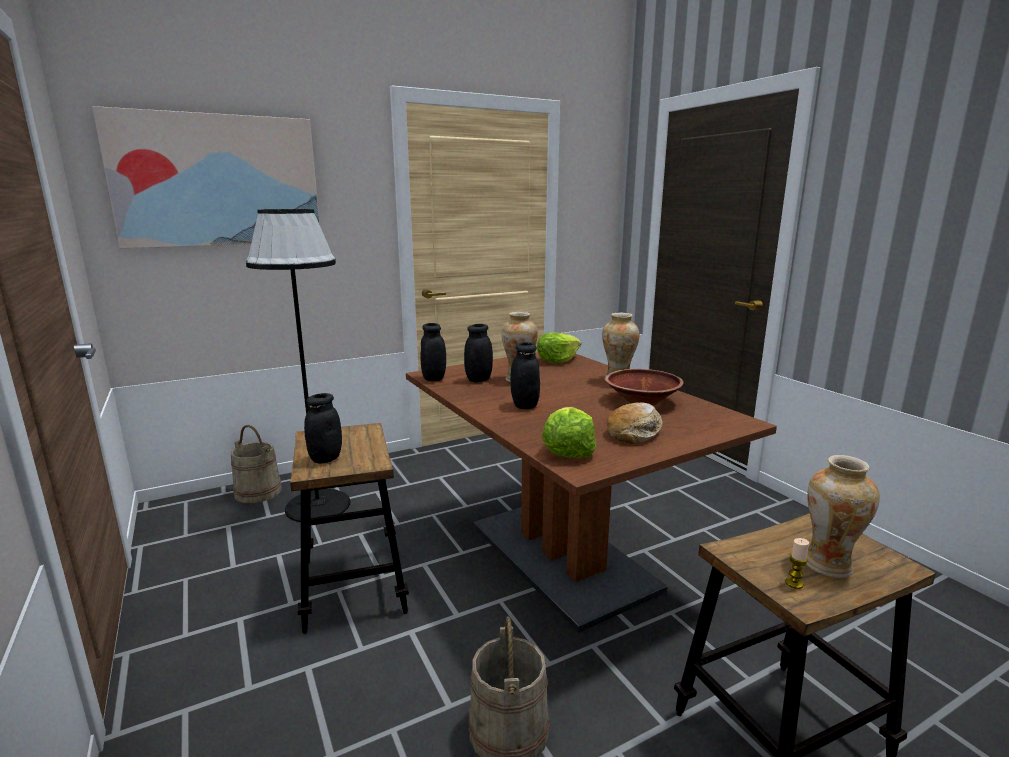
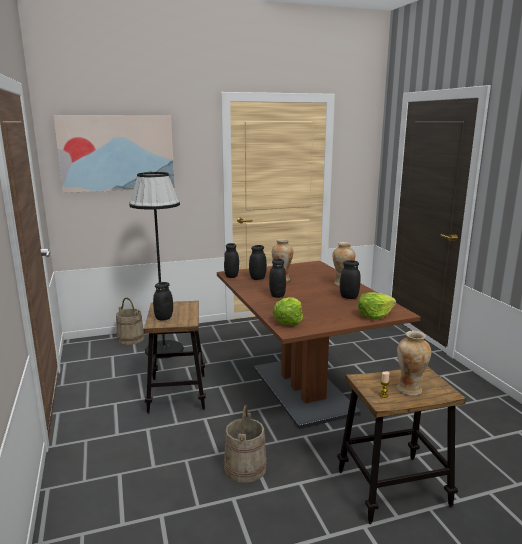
camera: 10 degrees right, 0 degrees up
(557, 360) = (312, 268): lettuce -> lettuce (374, 315)
(635, 432) = (332, 314): bread -> none
(642, 401) = (349, 297): brown bowl -> black jar

